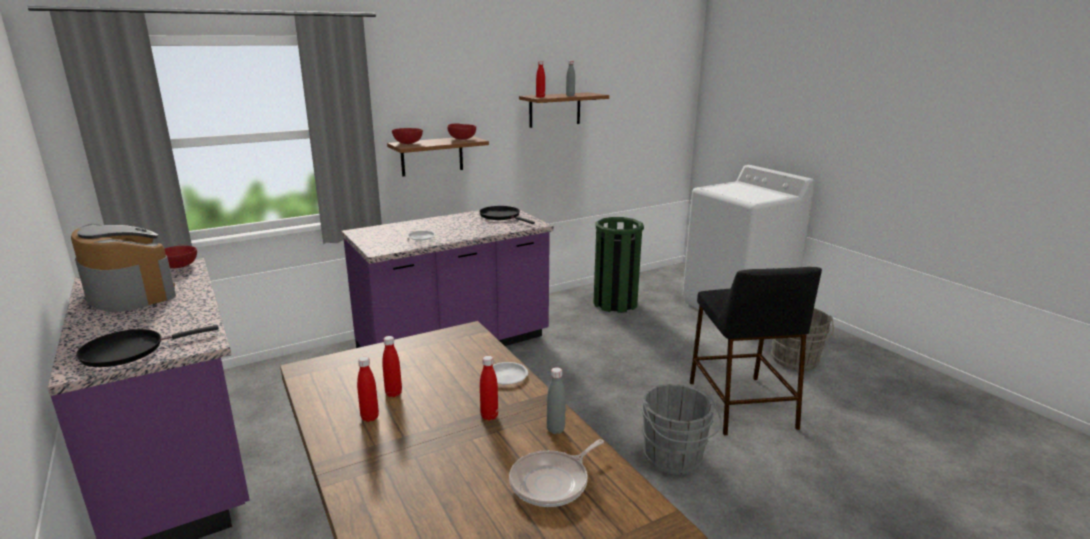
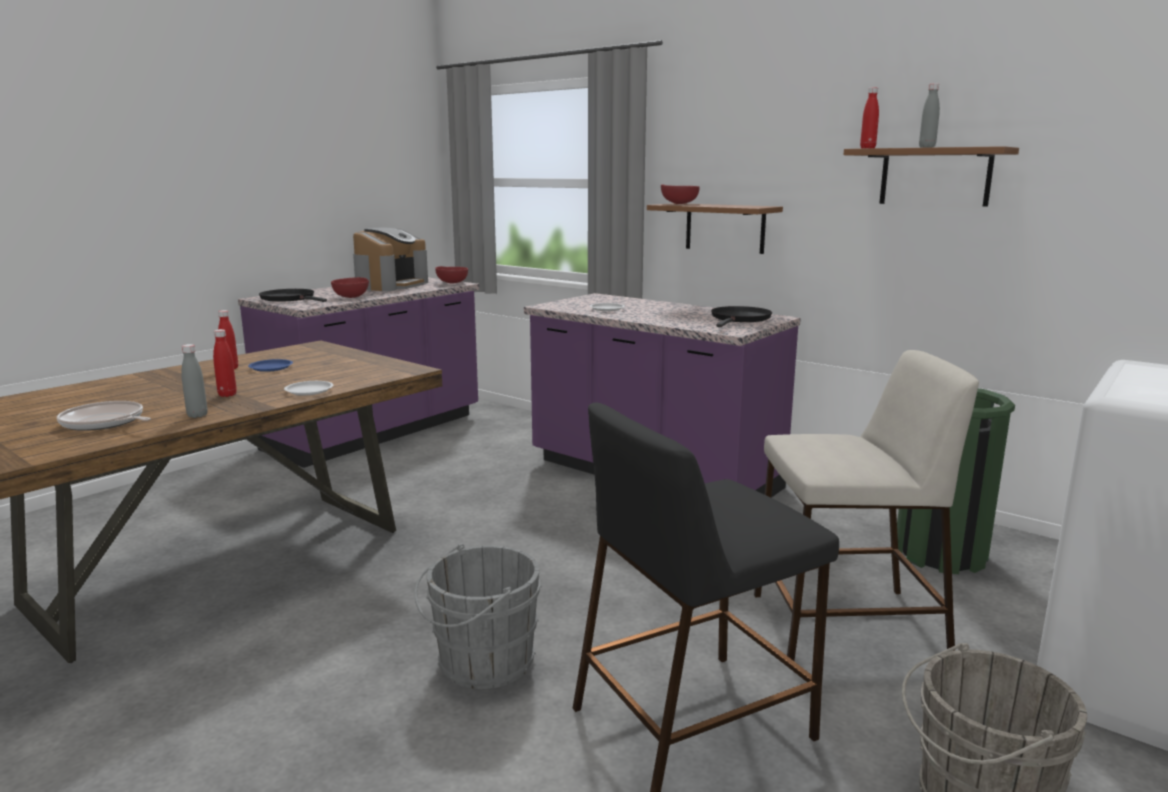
camera: 70 degrees right, 5 degrees down
(393, 393) = (271, 368): red bottle -> blue plate
(462, 139) = (747, 206): red bowl -> red bowl (352, 297)
(671, 345) = (845, 625): none -> beige stool

